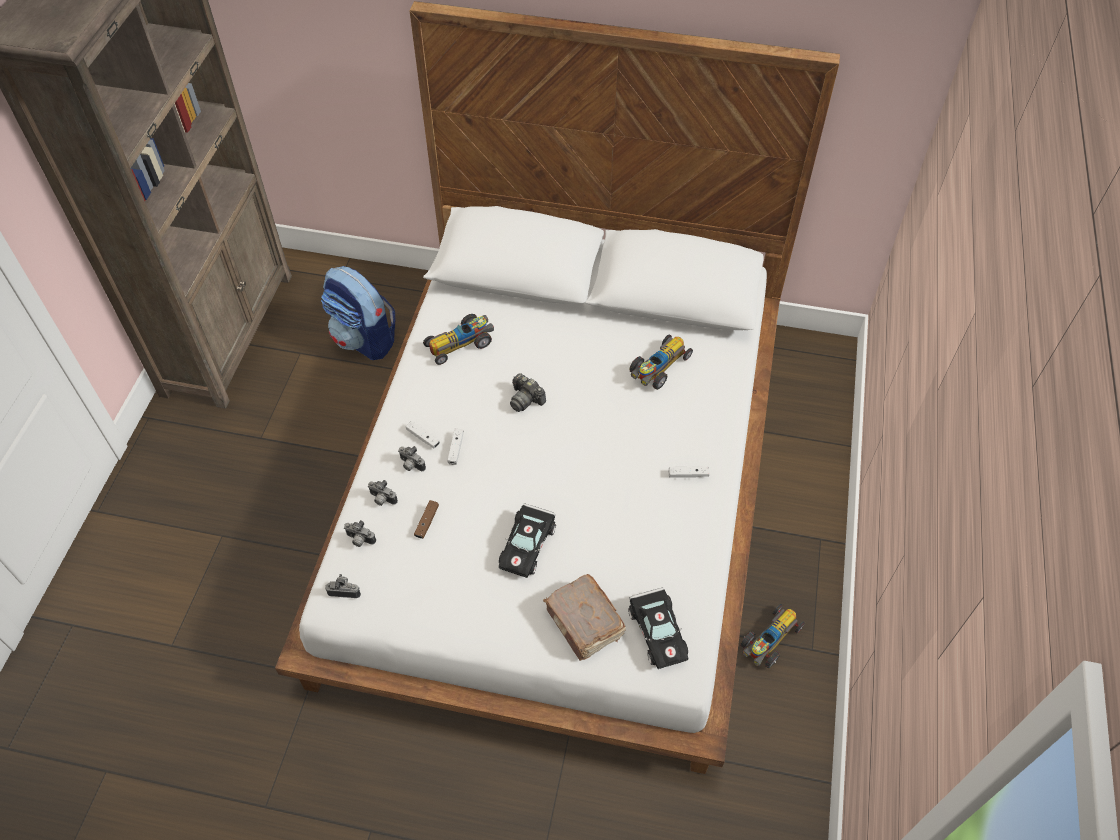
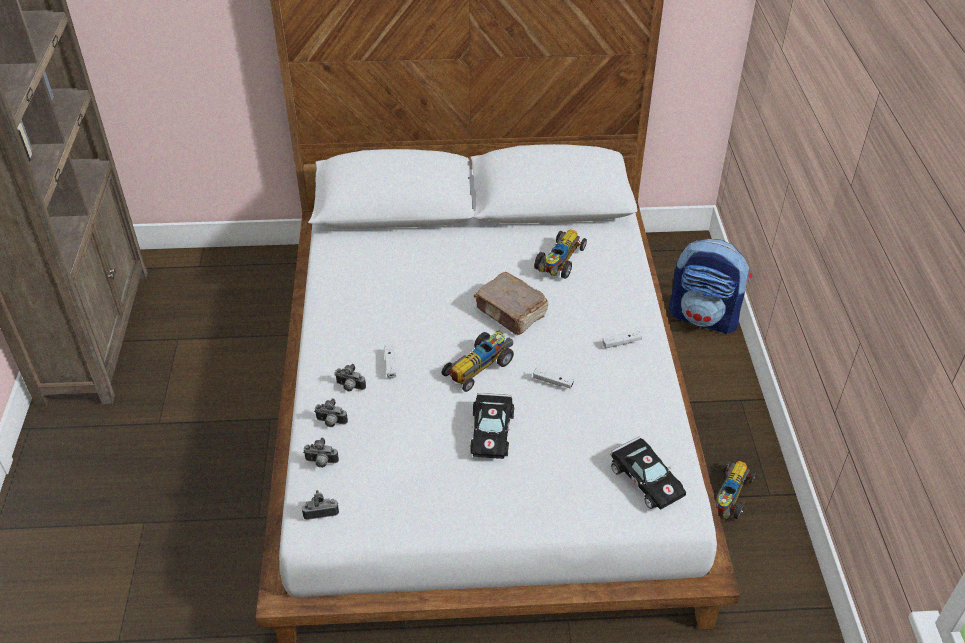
camera: 15 degrees left, 10 degrees down
(364, 339) = (241, 315): backpack -> backpack (704, 317)
(423, 437) = (353, 361): white game controller -> white game controller (553, 382)
(427, 522) = (385, 432): brown game controller -> none
(461, 343) = (362, 275): toy car -> toy car (480, 366)
(526, 399) = (443, 309): camera -> none
(584, 624) = (573, 488): brown book -> brown book (511, 312)

